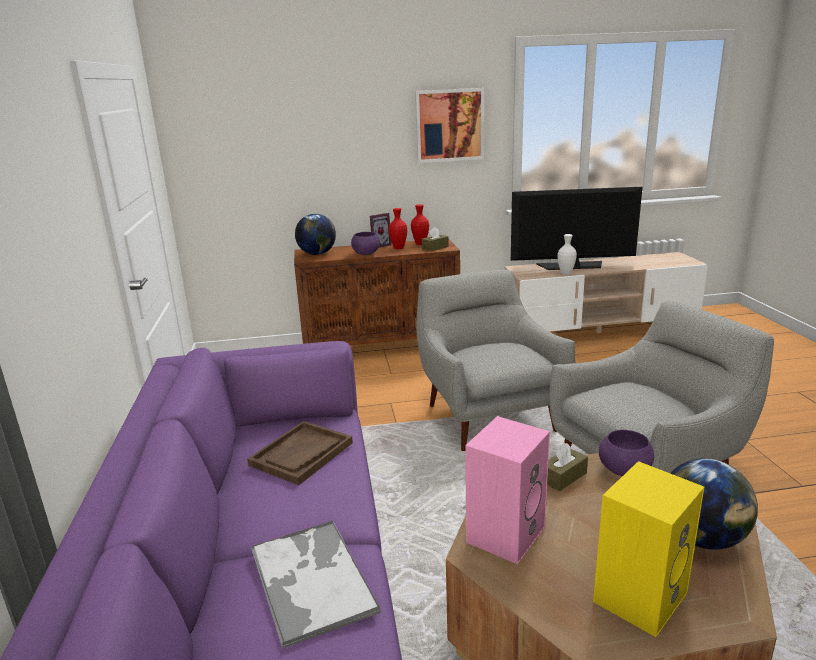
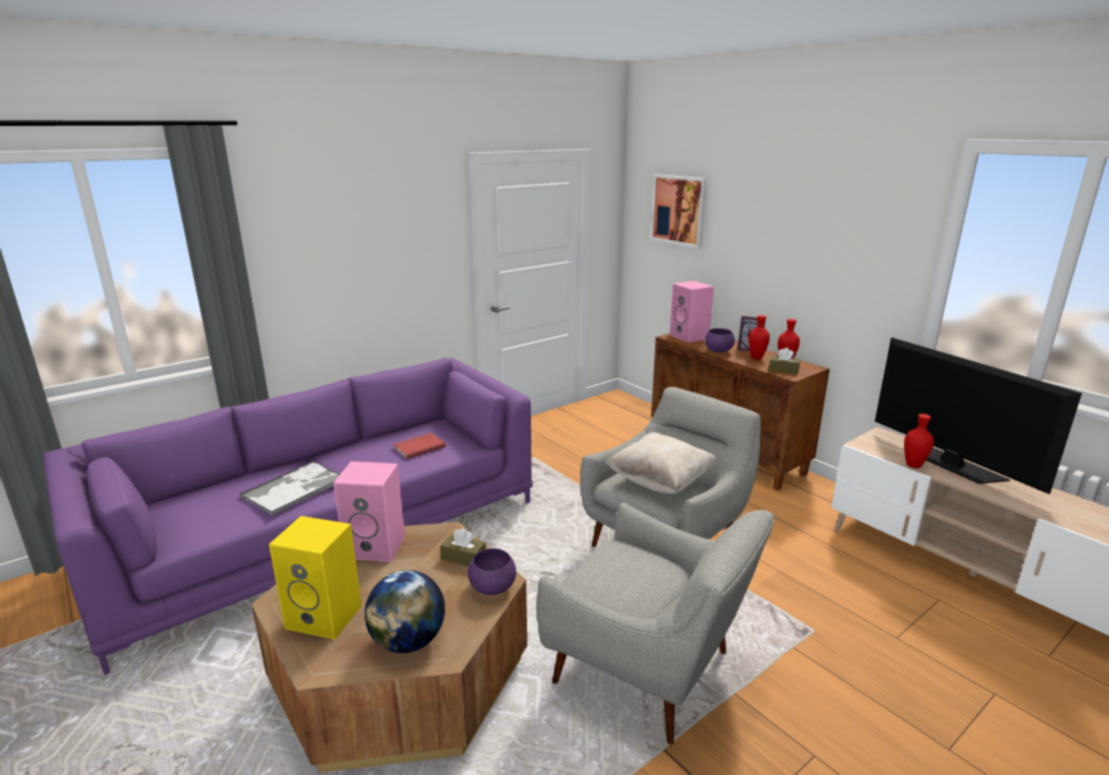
camera: 60 degrees right, 0 degrees up
(301, 454) = (418, 447): brown tray -> red book
(317, 254) = (690, 336): globe -> pink speaker
(449, 125) = (858, 239): picture -> picture (679, 210)
(499, 353) = (660, 482): none -> beige pillow
(566, 273) = (913, 465): white vase -> red vase

